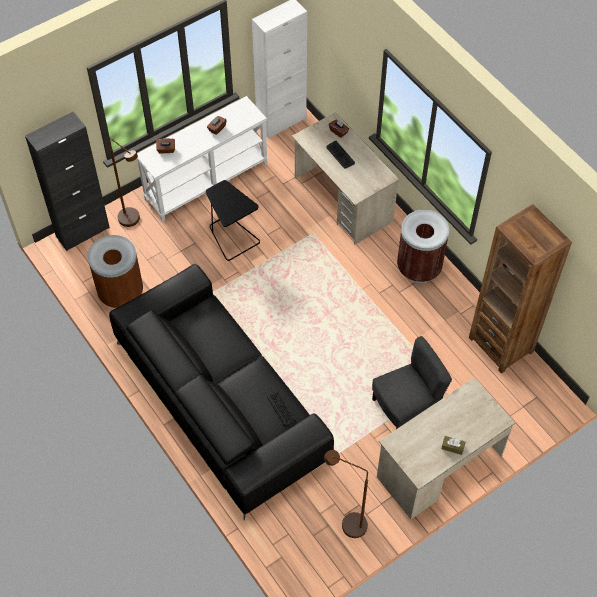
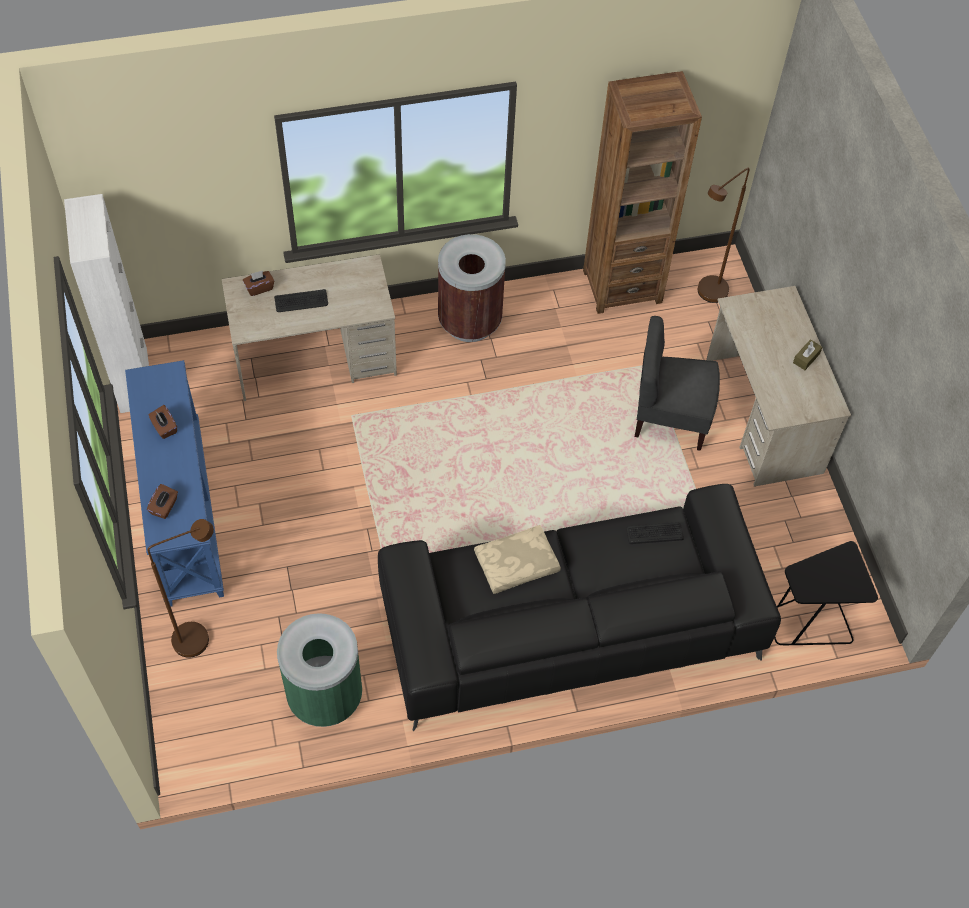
camera: 70 degrees left, 0 degrees up
(82, 232) = (179, 716): black cabinet -> none
(120, 293) = (325, 697): brown trash can -> green trash can
(206, 180) = (182, 512): white console table -> blue console table
(223, 340) = (516, 565): none -> beige pillow
(232, 237) = (303, 515): black side table -> black side table (809, 621)
(347, 523) = (805, 542): brown floor lamp -> brown floor lamp (706, 295)
(405, 408) = (669, 418): grey chair -> grey chair turned 75 degrees counterclockwise

